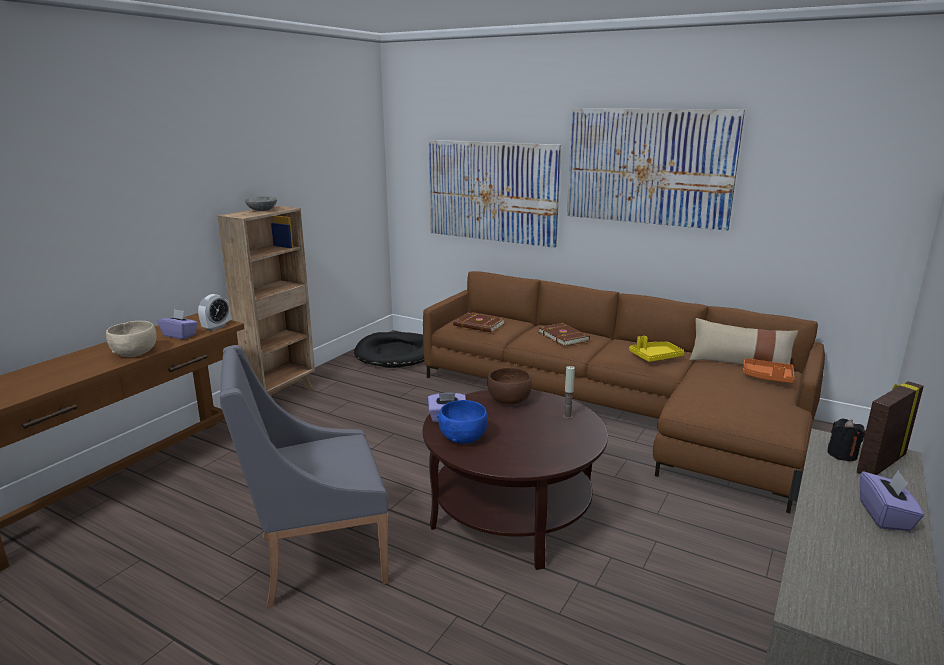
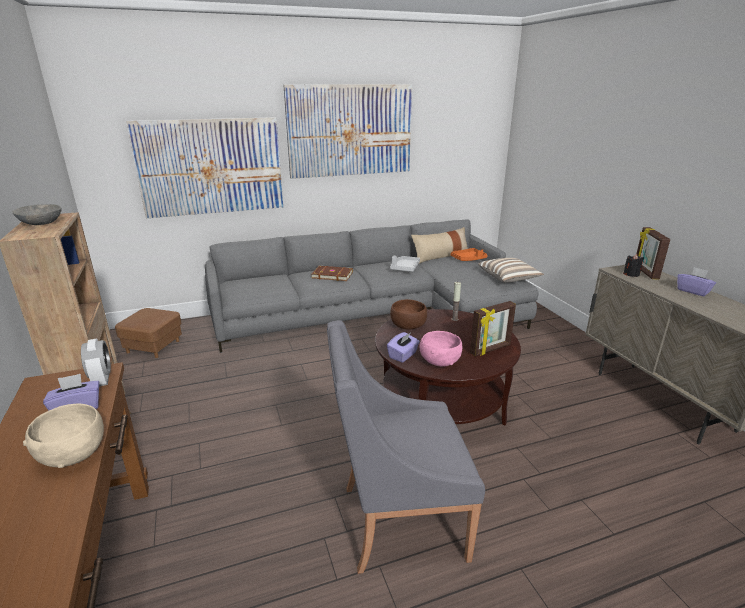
camera: 50 degrees left, 5 degrees up
(316, 558) = (398, 521): grey armchair -> grey armchair turned 60 degrees clockwise
(396, 353) = (154, 346): black dog bed -> brown ottoman
(462, 437) = (439, 361): blue bowl -> pink bowl
(478, 325) = (259, 288): brown book -> none
(531, 455) = (490, 350): none -> picture frame
(618, 409) = (379, 314): brown sofa -> grey sofa
(655, 357) = (405, 268): yellow tray -> grey tray
(774, 418) = (509, 278): none -> pillow

